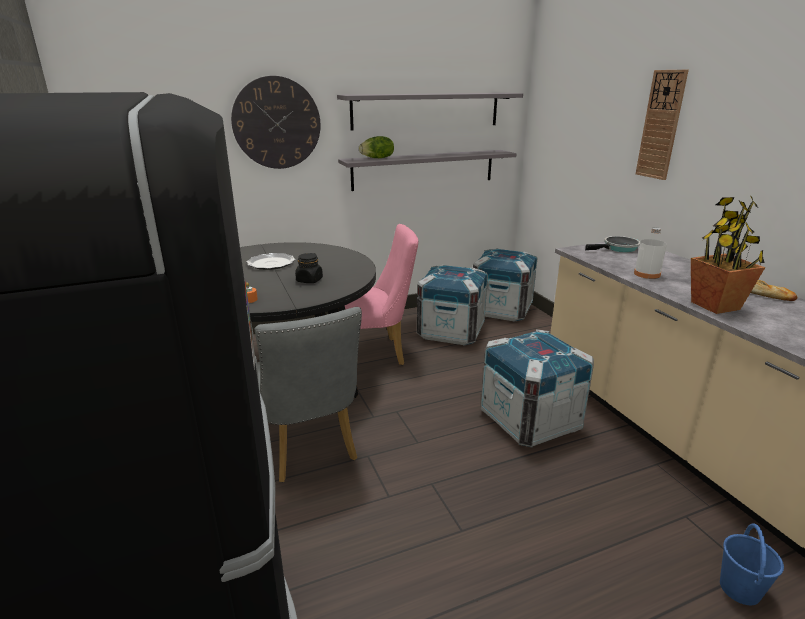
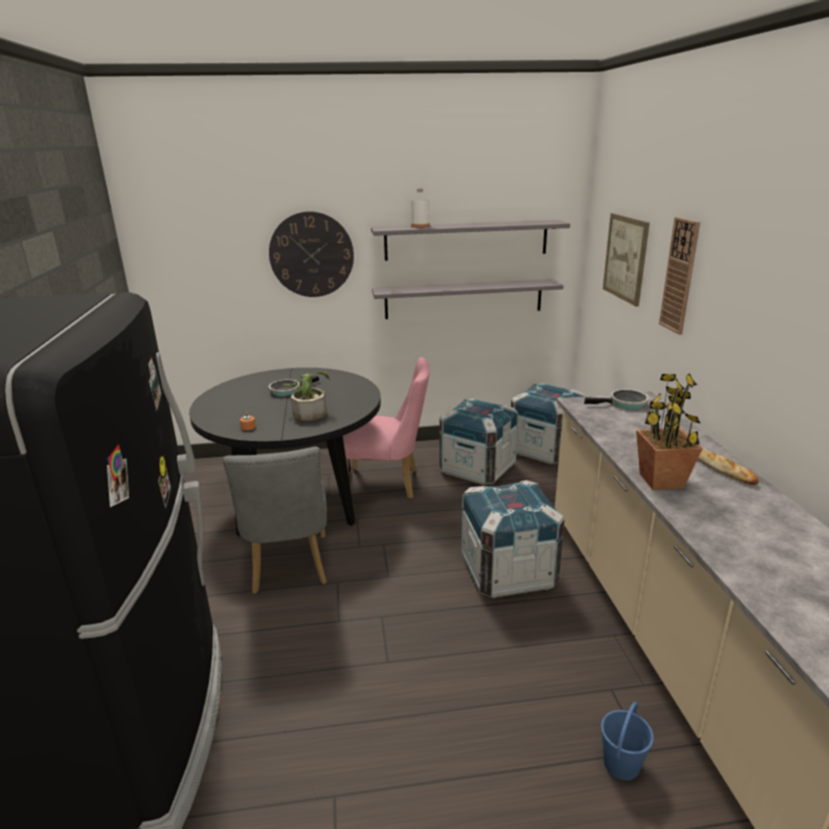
camera: 15 degrees right, 0 degrees up
(271, 263) = (287, 390): plate -> frying pan
(309, 280) = (310, 411): black jar -> potted plant
(377, 158) = (410, 288): lettuce -> none
(584, 120) = (625, 258): none -> picture
(647, 274) = (625, 438): white bottle -> white bottle (420, 226)

